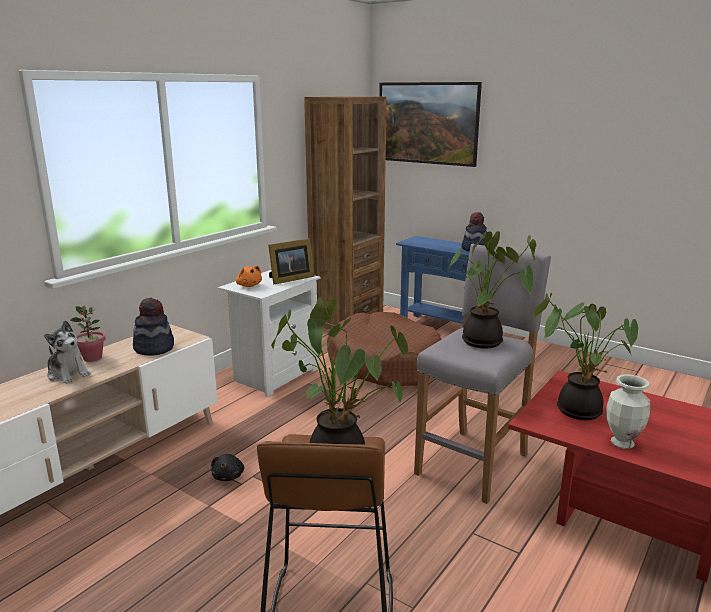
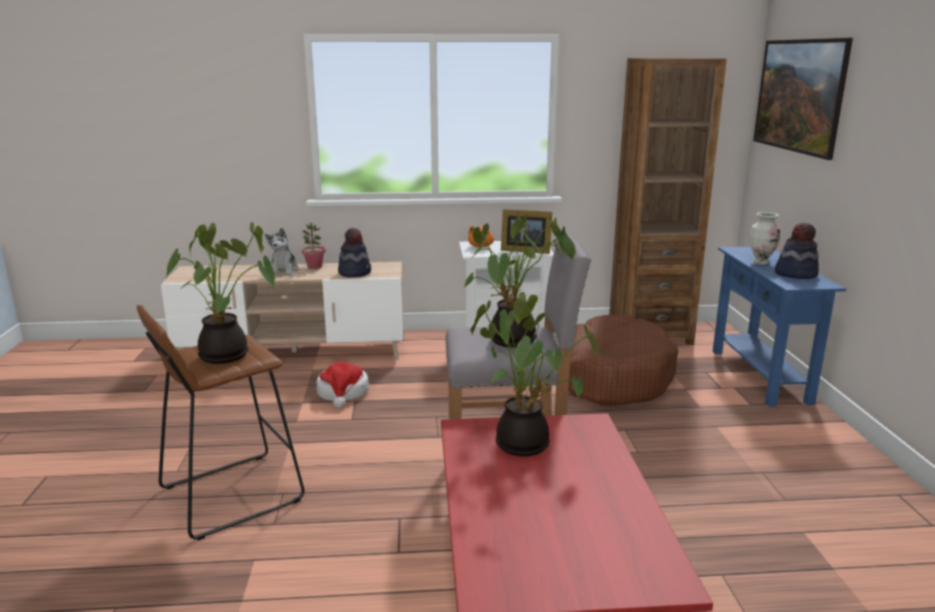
camera: 50 degrees right, 0 degrees up
(228, 476) = (343, 393): black plush toy -> hat
(622, 443) = (481, 481): vase -> vase (760, 262)

